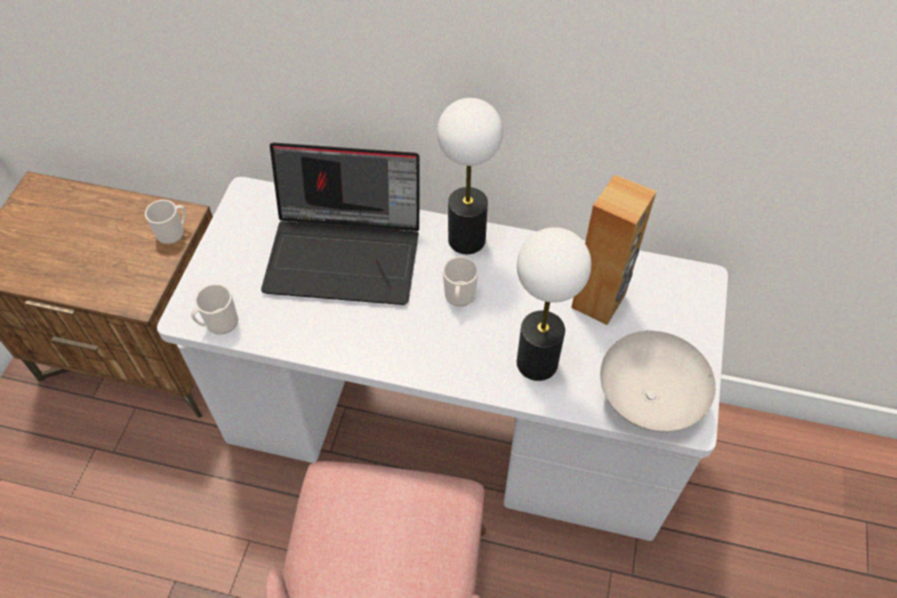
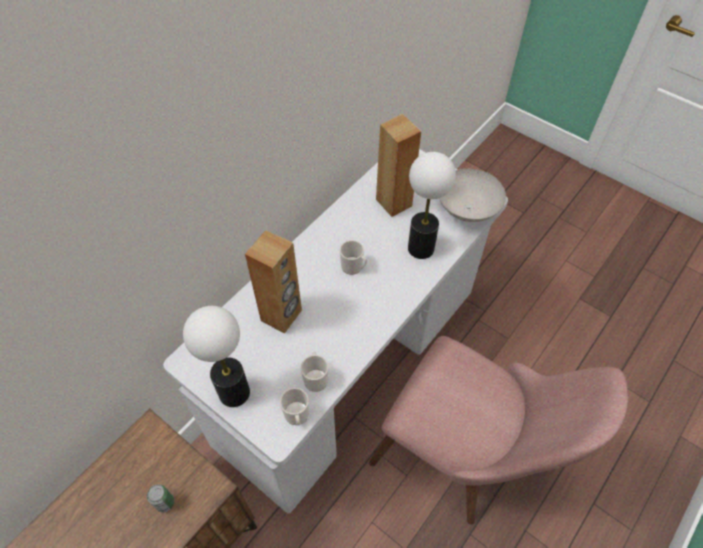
camera: 65 degrees left, 0 degrees up
(110, 268) = (165, 503): none -> can
(173, 232) = (159, 442): mug -> mug (315, 378)
(347, 253) = (282, 315): laptop -> brown speaker
(467, 240) = (312, 246): table lamp -> table lamp (235, 392)

